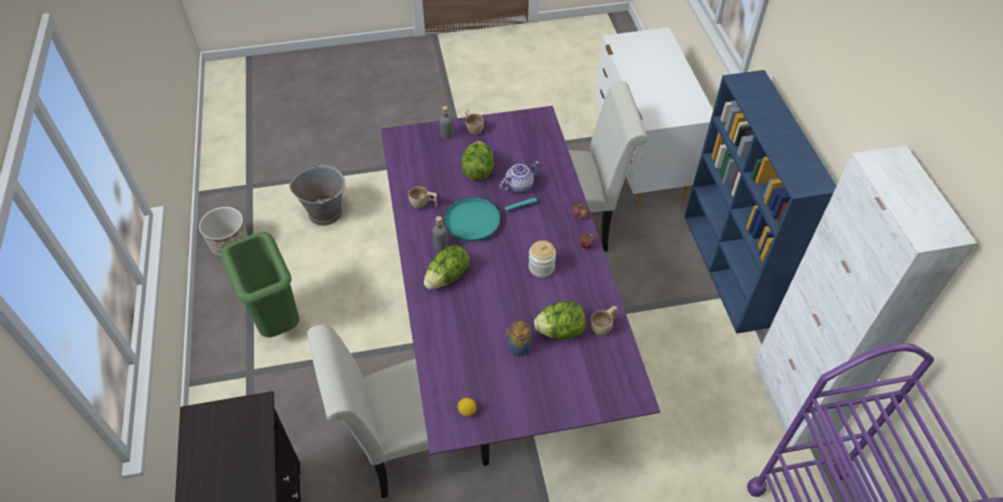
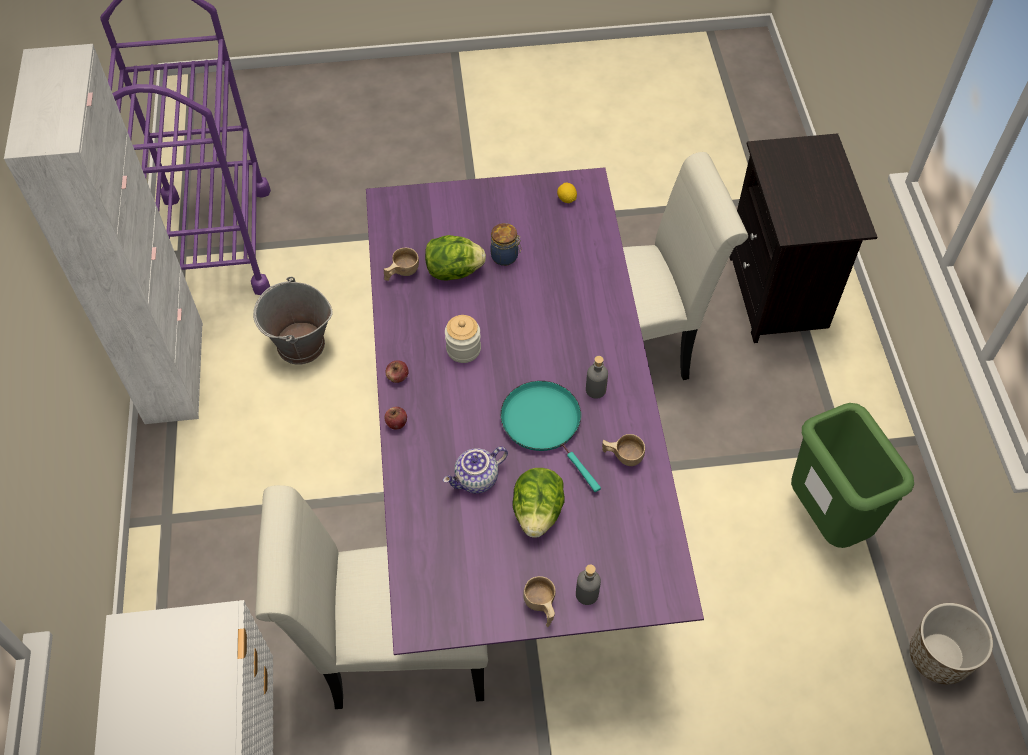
camera: 175 degrees left, 5 degrees up
(325, 212) = (797, 716): grey bucket -> grey bucket (300, 345)
(448, 277) = (586, 344): lettuce -> none
(476, 220) = (544, 424): turquoise frying pan -> turquoise frying pan turned 105 degrees counterclockwise
(728, 270) = (168, 554): blue bookcase -> none

